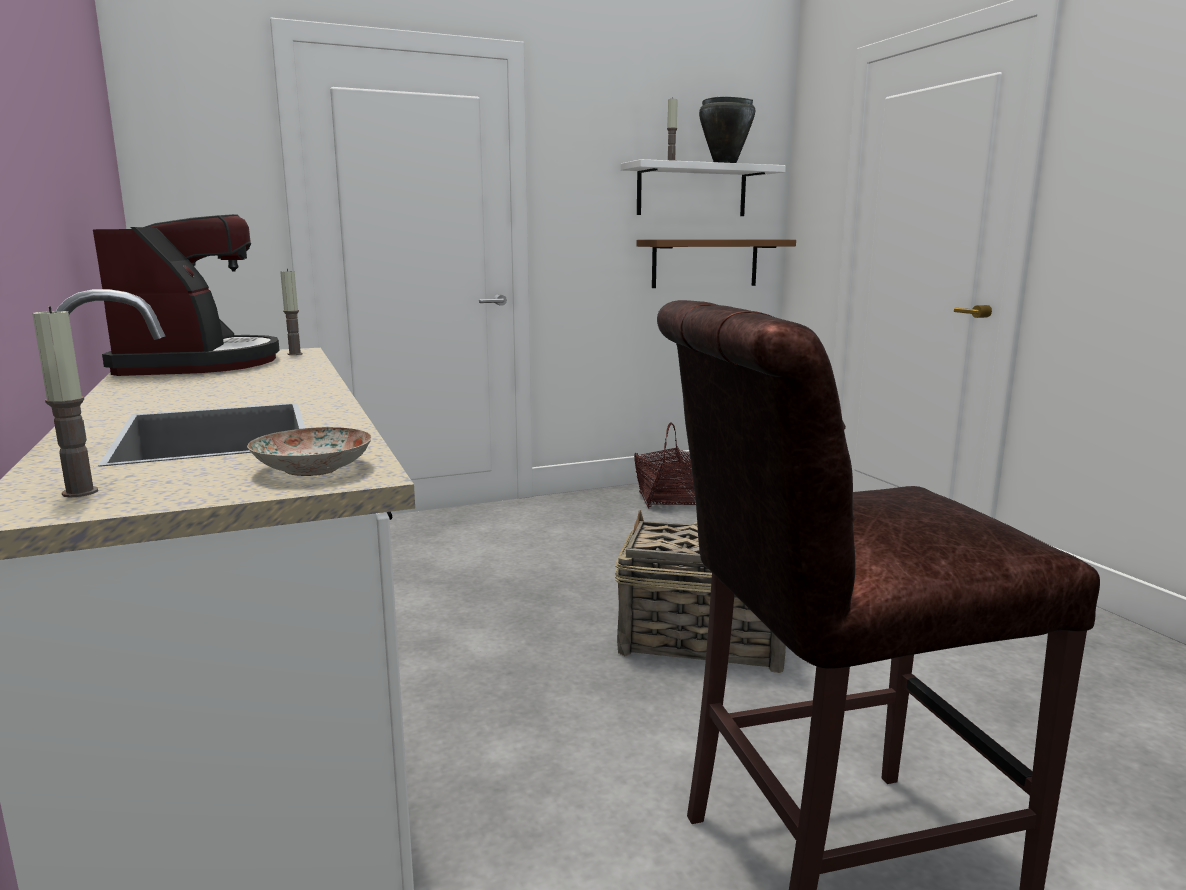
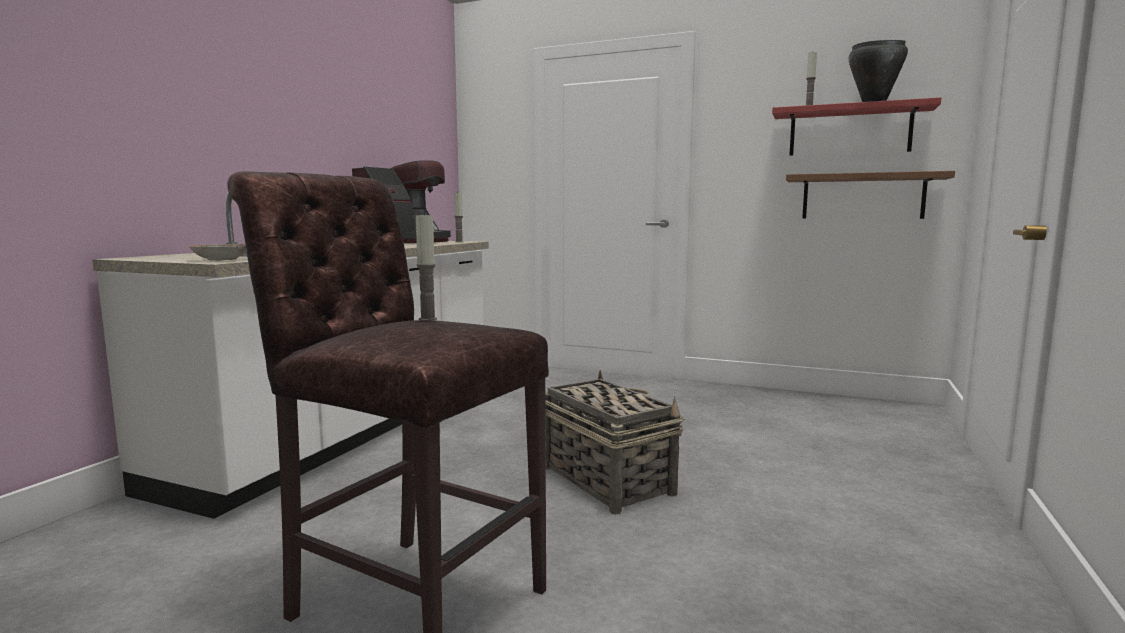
camera: 45 degrees right, 5 degrees down
(80, 492) = (157, 257): candle -> candle (428, 319)
(669, 500) = (781, 404): basket -> none
(692, 191) = (849, 131): white shelf -> red shelf

